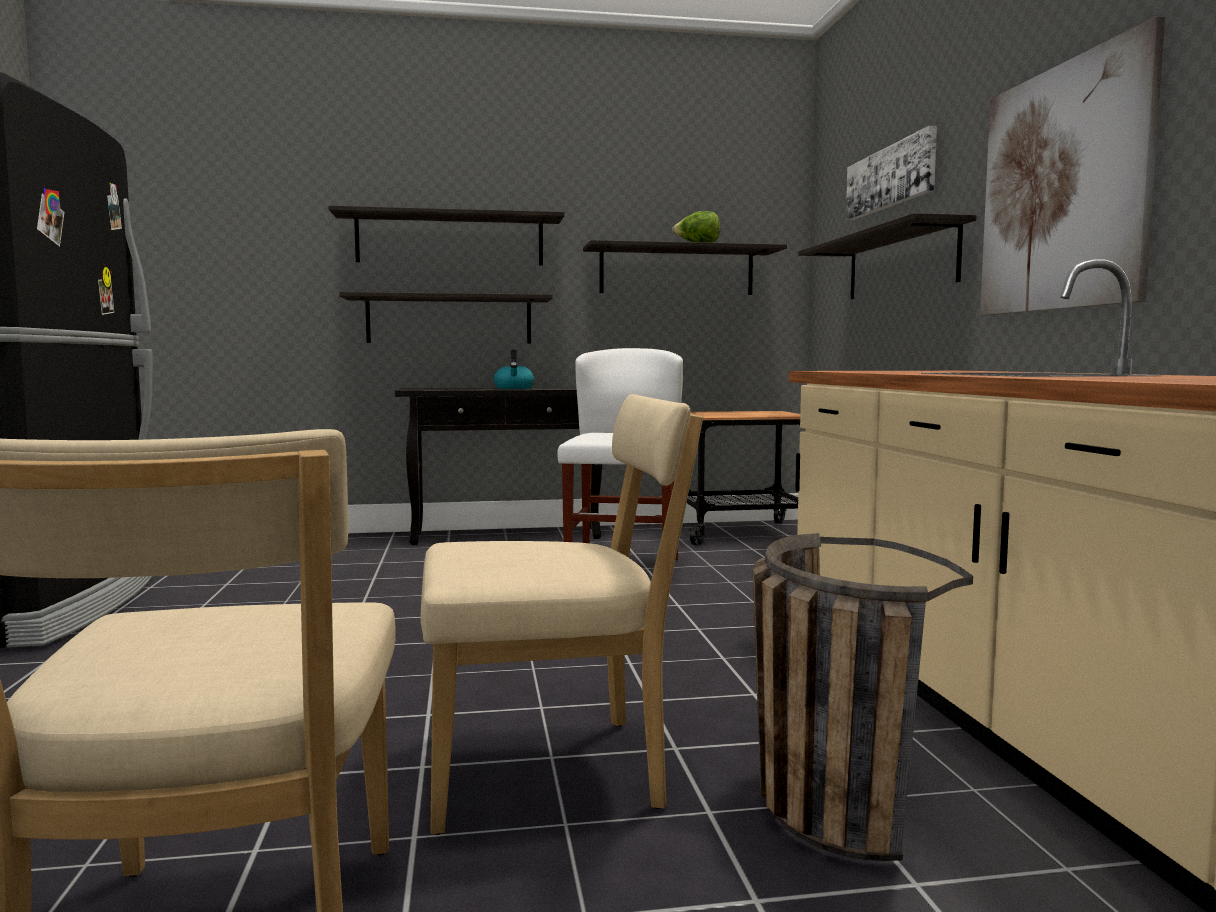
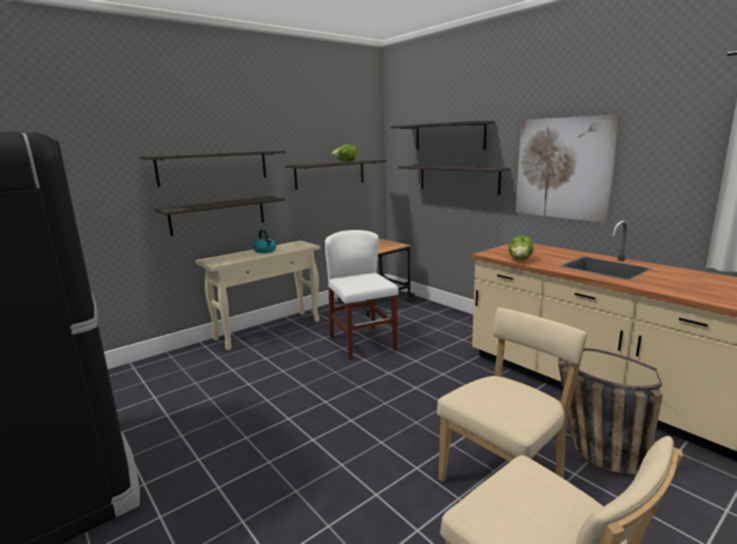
camera: 30 degrees left, 10 degrees up
(507, 535) = (269, 330): black console table -> beige console table
(860, 371) = (520, 260): none -> lettuce
(890, 177) = (449, 136): picture -> shelf

